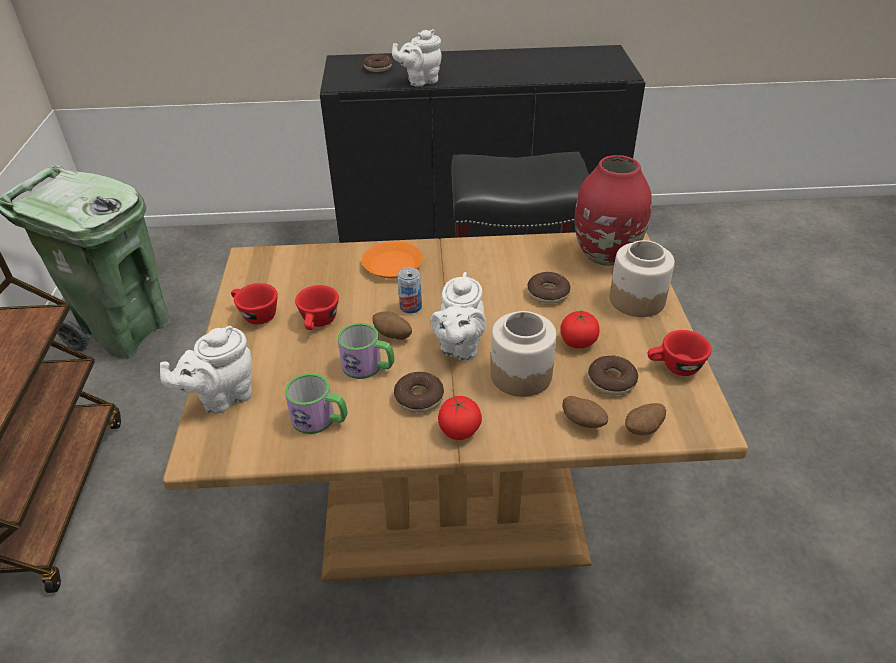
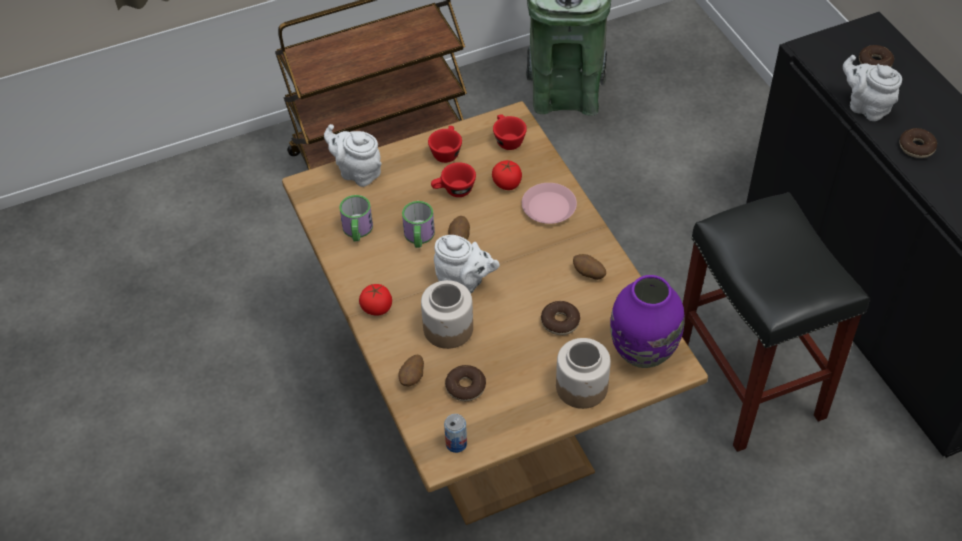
camera: 70 degrees right, 10 degrees up
(392, 264) = (549, 207): orange plate -> pink plate
(410, 307) = (498, 237): can -> can (456, 443)
(419, 398) = (399, 276): donut -> donut (916, 147)
(459, 347) = (464, 282): white teapot -> white teapot turned 150 degrees counterclockwise
(577, 342) = (503, 356): tomato -> tomato (507, 184)
(606, 255) = (642, 352): red vase -> purple vase
(643, 430) = (419, 416): potato -> potato (588, 274)
(674, 367) = (500, 427): red cup -> red cup (507, 139)

